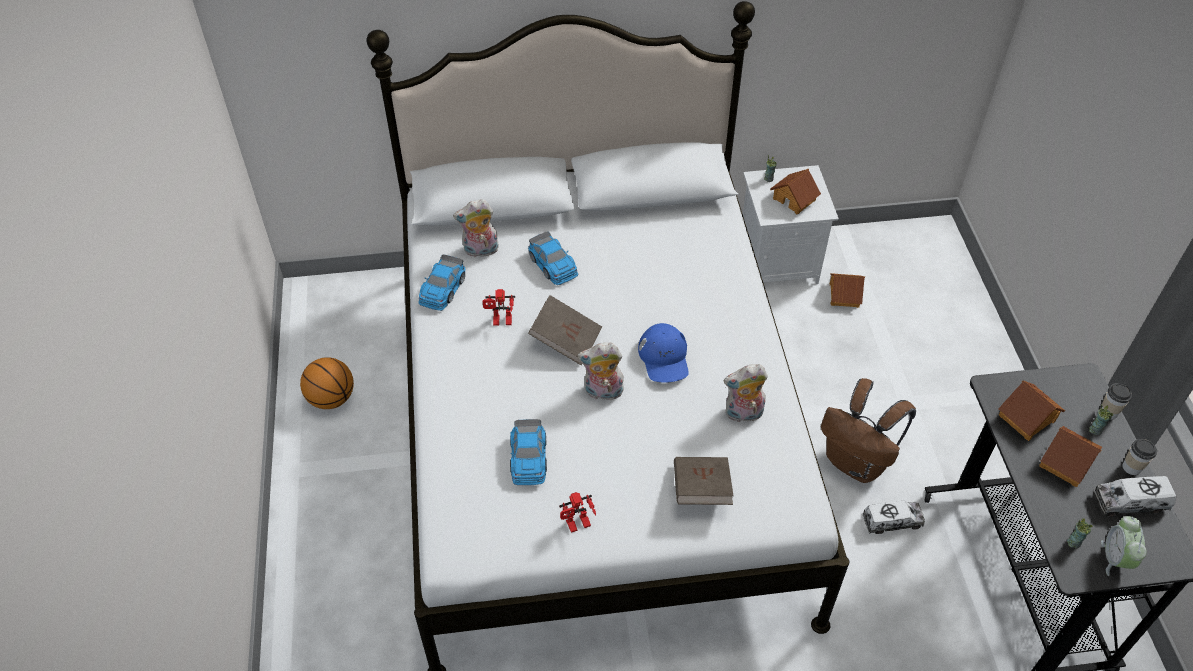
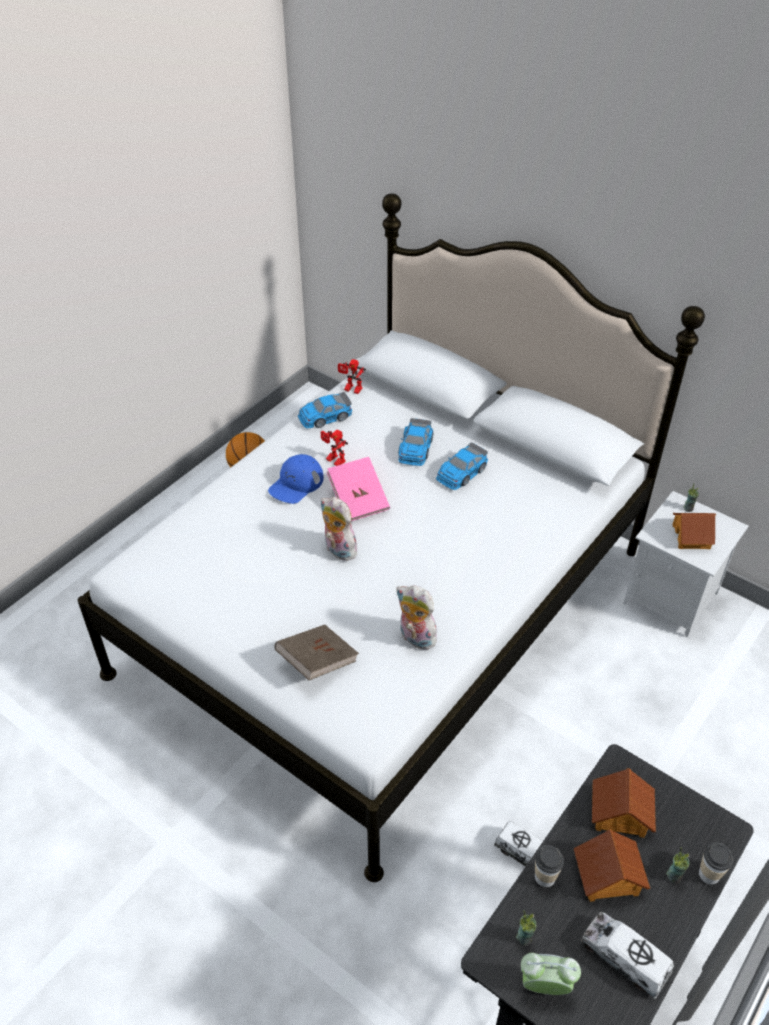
camera: 45 degrees right, 5 degrees down
(480, 251) = (379, 409): plush toy -> none
(528, 458) = (236, 552): toy car -> toy car (461, 473)
(566, 340) = (358, 500): brown book -> pink book
(577, 526) = (210, 617): toy robot -> toy robot (351, 390)
(664, 357) = (409, 559): blue cap -> blue cap (296, 484)
(843, 295) = (700, 661): toy house -> none
(856, 463) = (551, 789): brown backpack -> none
(1115, 559) = (544, 985): alarm clock -> alarm clock turned 45 degrees clockwise
(1131, 467) = (667, 934): cup -> cup (545, 877)

